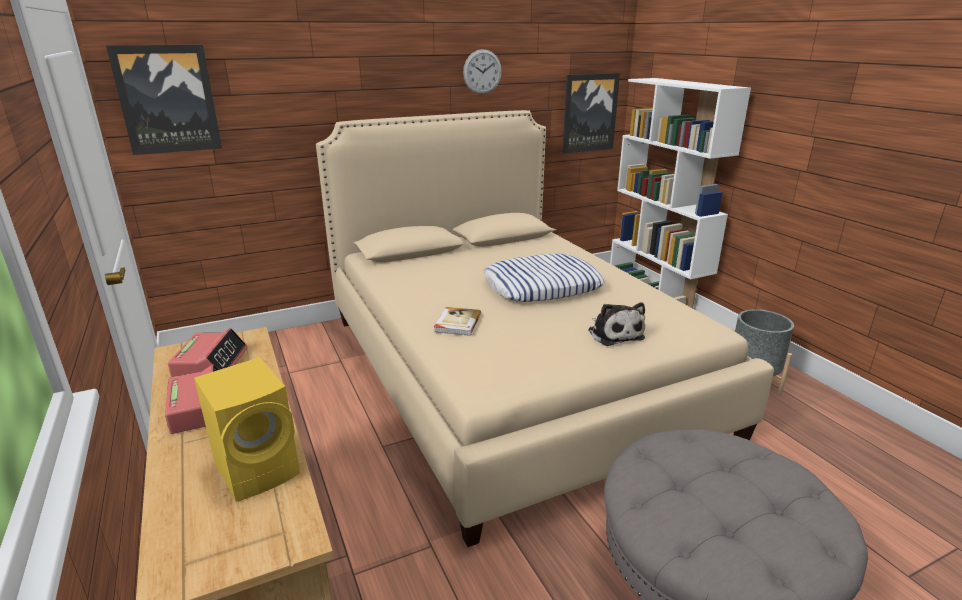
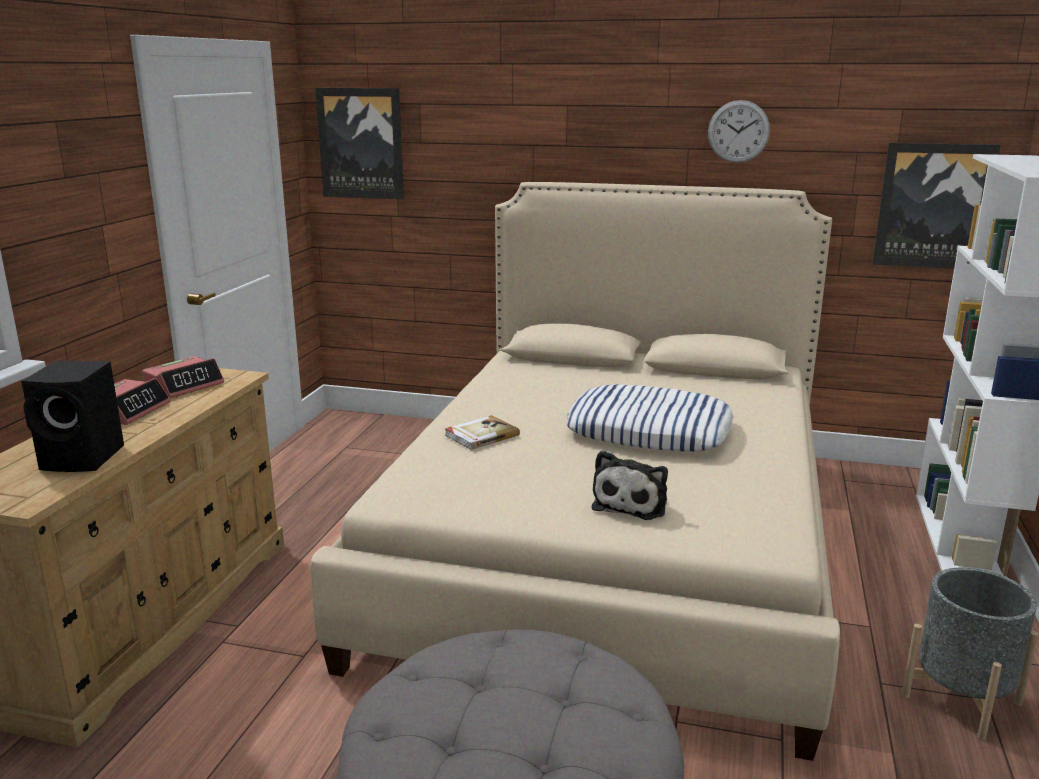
camera: 40 degrees right, 5 degrees down
(260, 468) = (85, 458): yellow speaker -> black speaker

